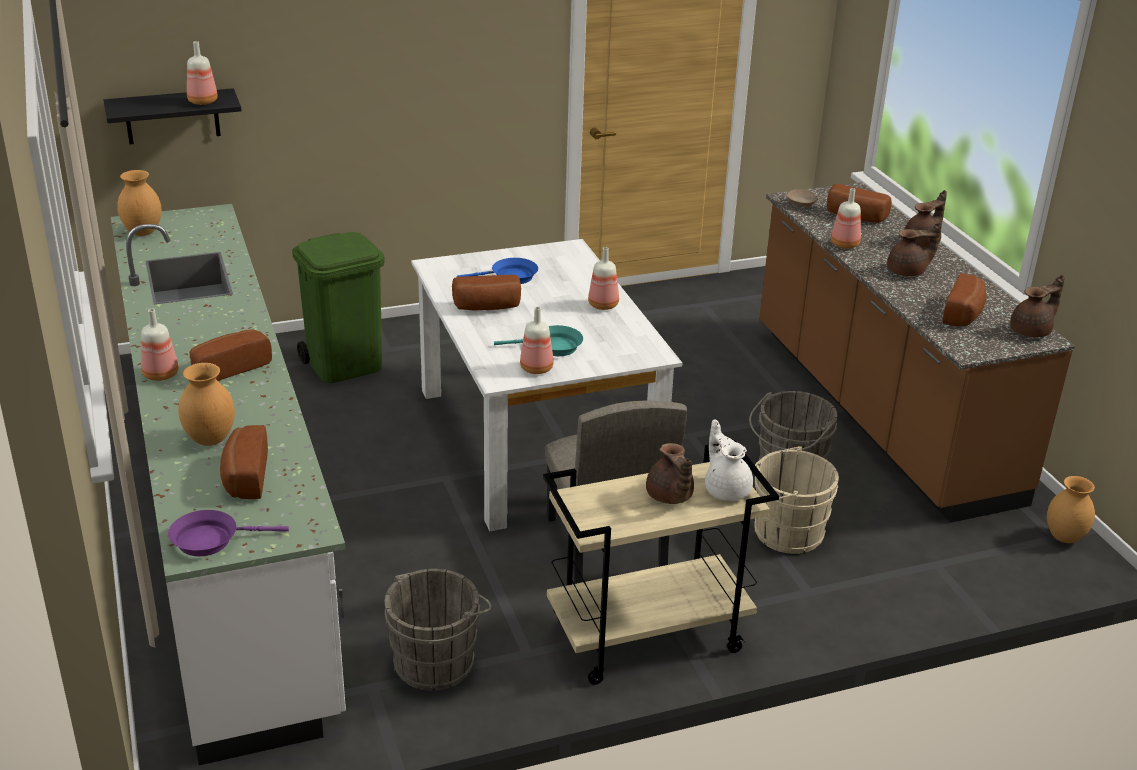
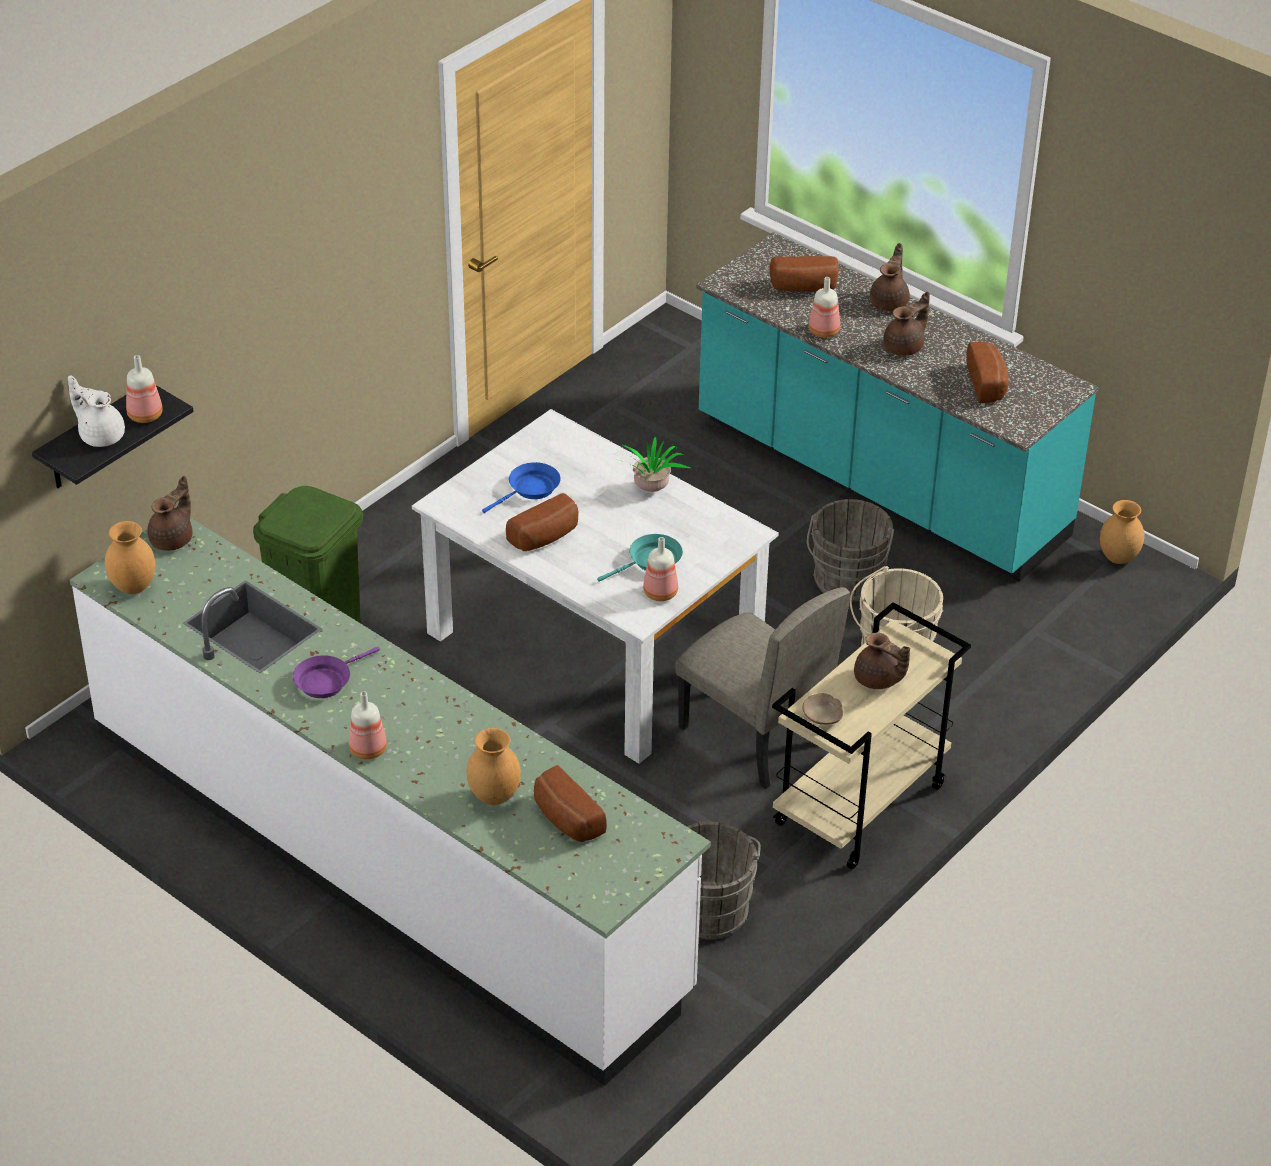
camera: 30 degrees left, 10 degrees up
(211, 540) = (605, 887): purple frying pan -> purple frying pan (326, 680)
(229, 368) = (421, 715): bread -> none
(604, 305) = (650, 490): bottle -> potted plant
(726, 489) = (915, 653): white teapot -> white teapot (101, 435)
(802, 204) = (742, 287): beige bowl -> beige bowl (823, 716)
(879, 413) = (879, 481): brown counter -> turquoise counter
(1032, 331) = (1055, 383): brown teapot -> brown teapot (173, 539)

